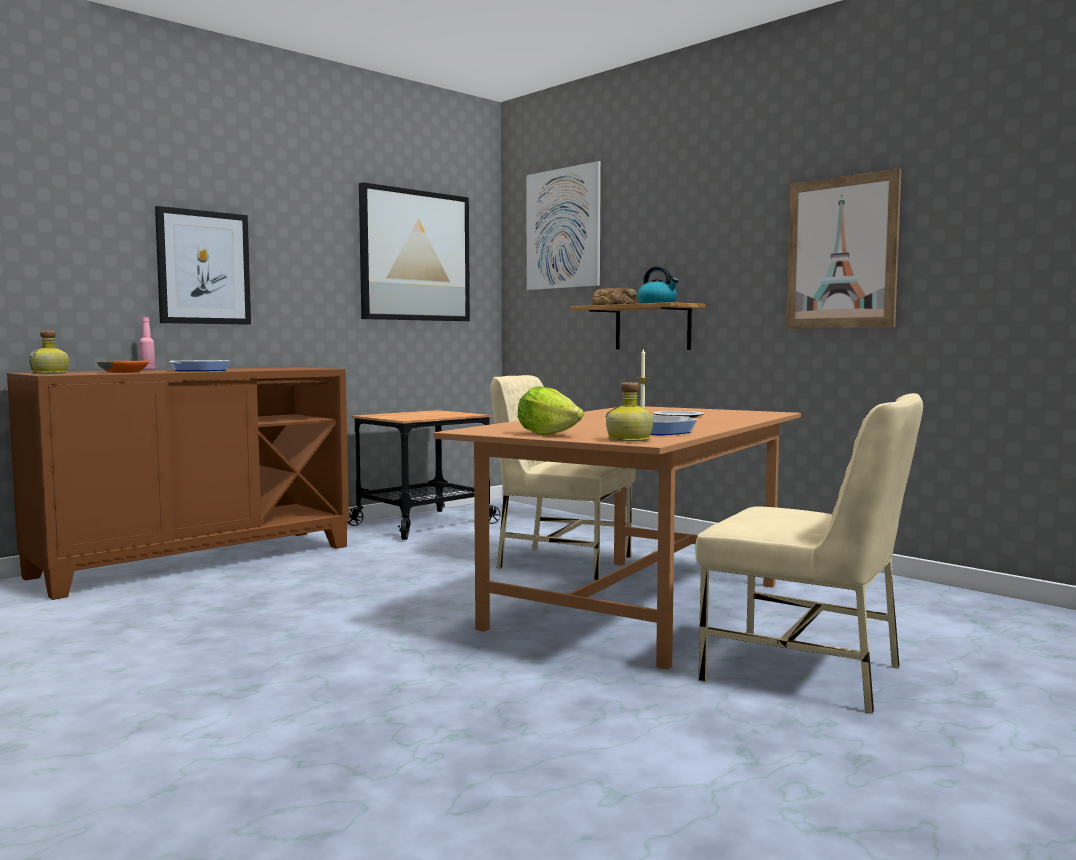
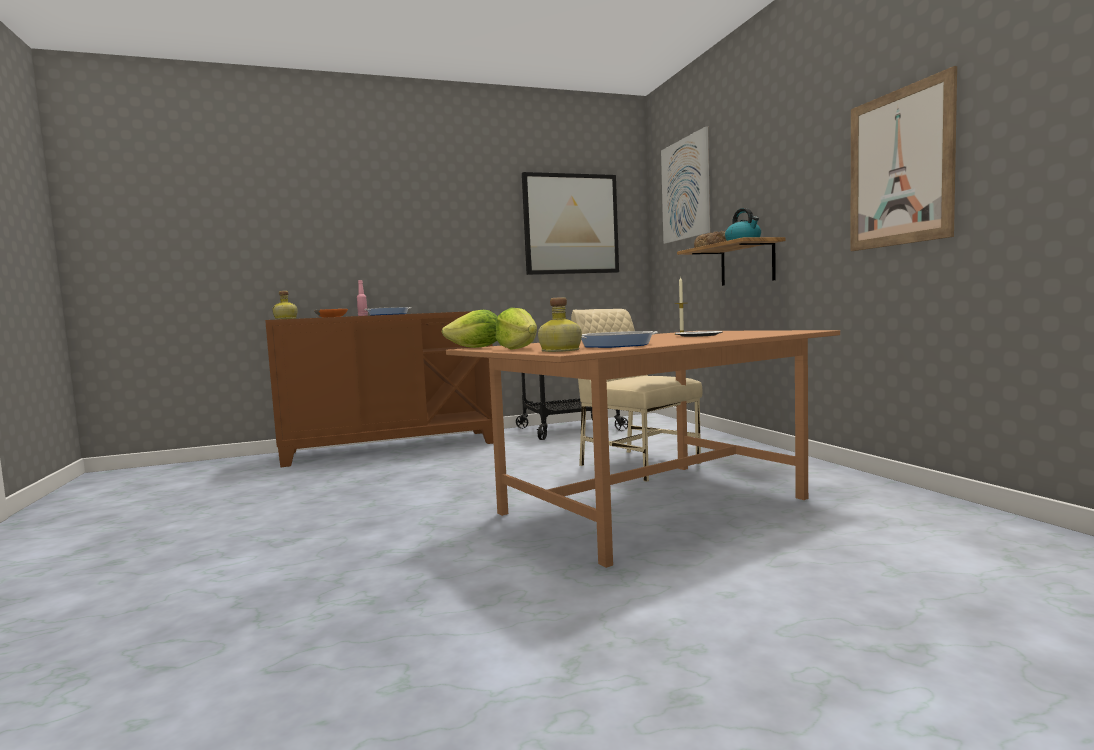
camera: 25 degrees right, 0 degrees up
(203, 267) = (403, 244): picture -> none
(474, 430) = (477, 348): none -> lettuce
(806, 673) = (736, 590): beige chair -> none

